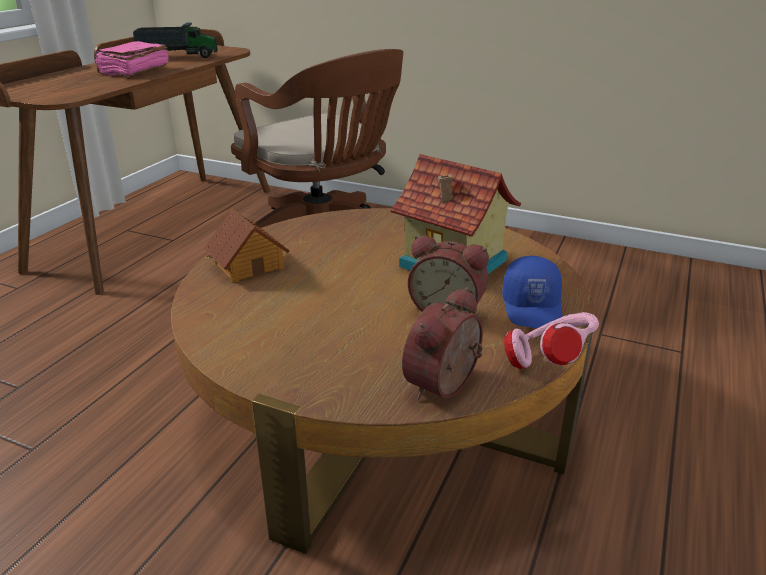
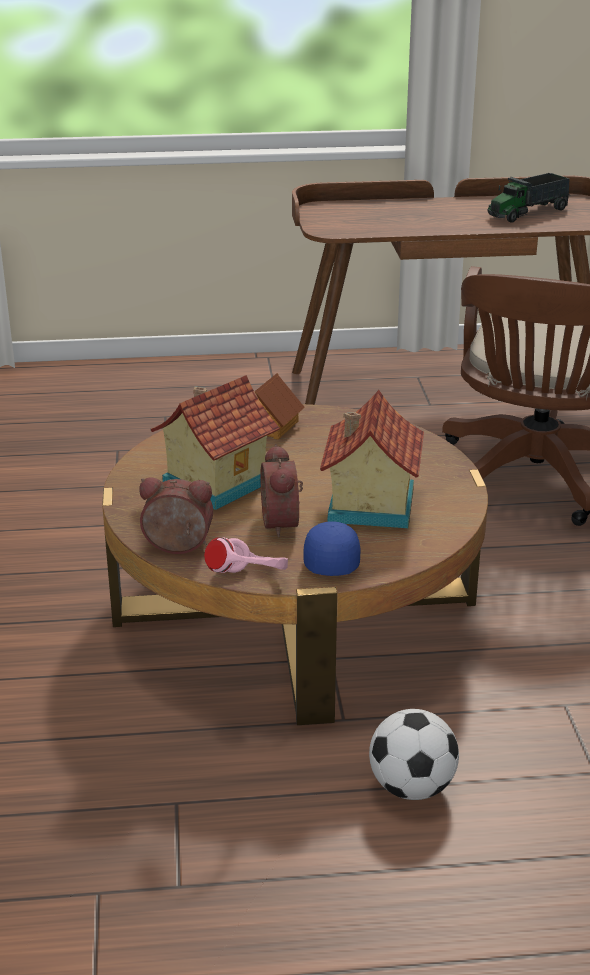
camera: 60 degrees right, 0 degrees up
(133, 71) = (446, 219): pink book -> none
(177, 57) = (528, 213): toy truck -> toy truck turned 90 degrees clockwise
(326, 324) = (214, 482): none -> toy house
(533, 308) = (330, 559): blue cap -> blue cap turned 120 degrees clockwise
(676, 440) = (411, 787): none -> football

